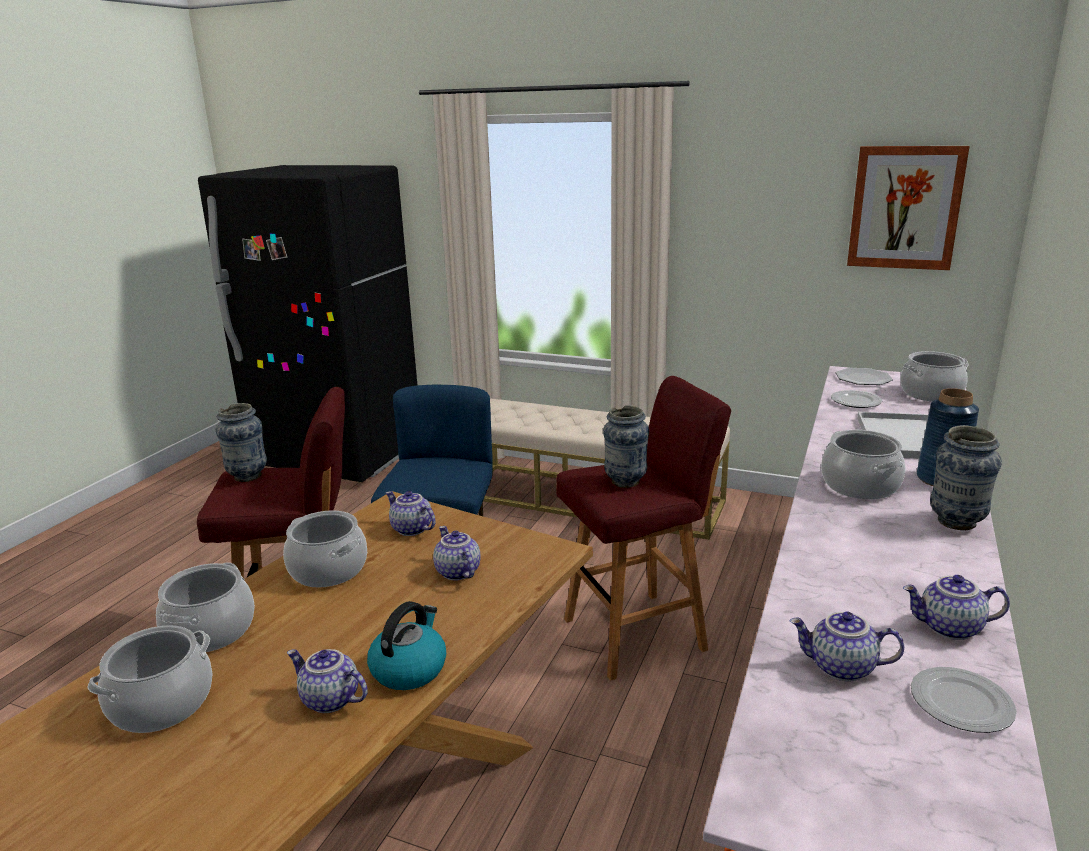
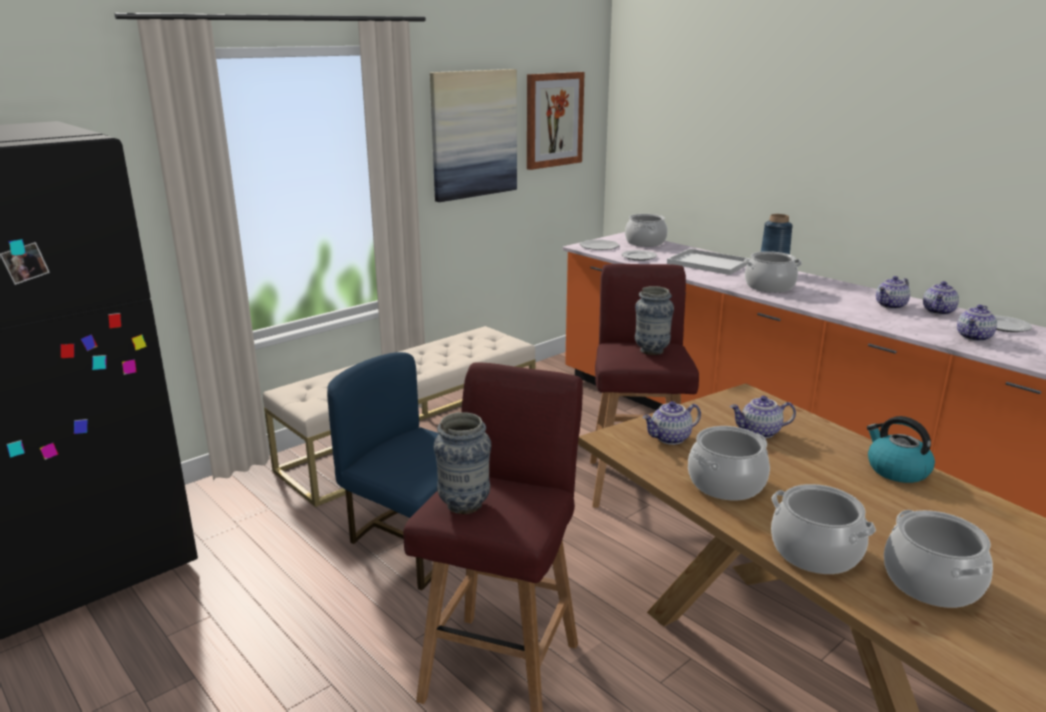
camera: 65 degrees left, 0 degrees up
(329, 700) = (934, 505): teapot -> teapot (891, 306)
(765, 212) = (473, 134): none -> picture
(956, 522) = (827, 283): vase -> none

